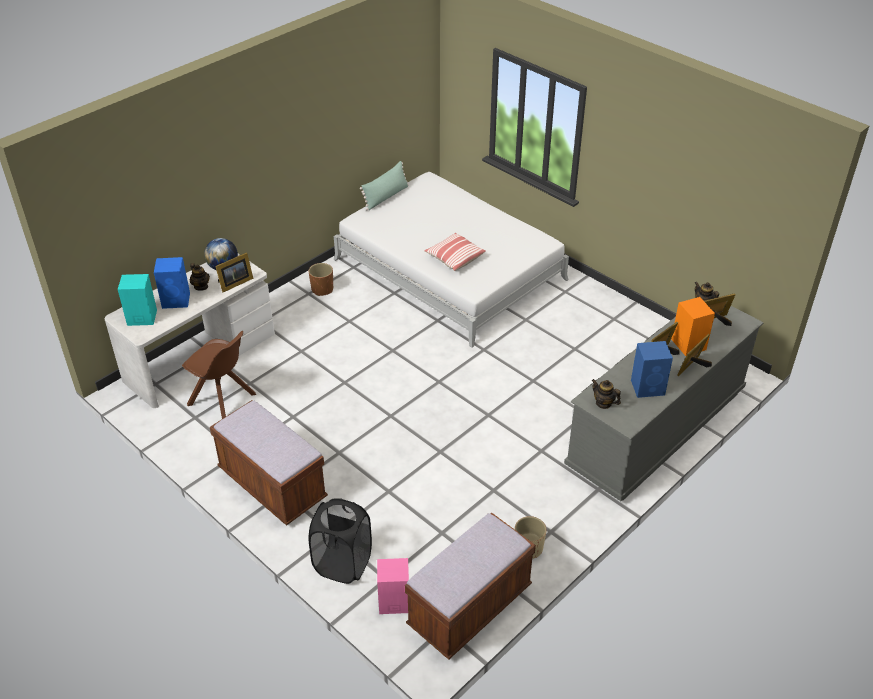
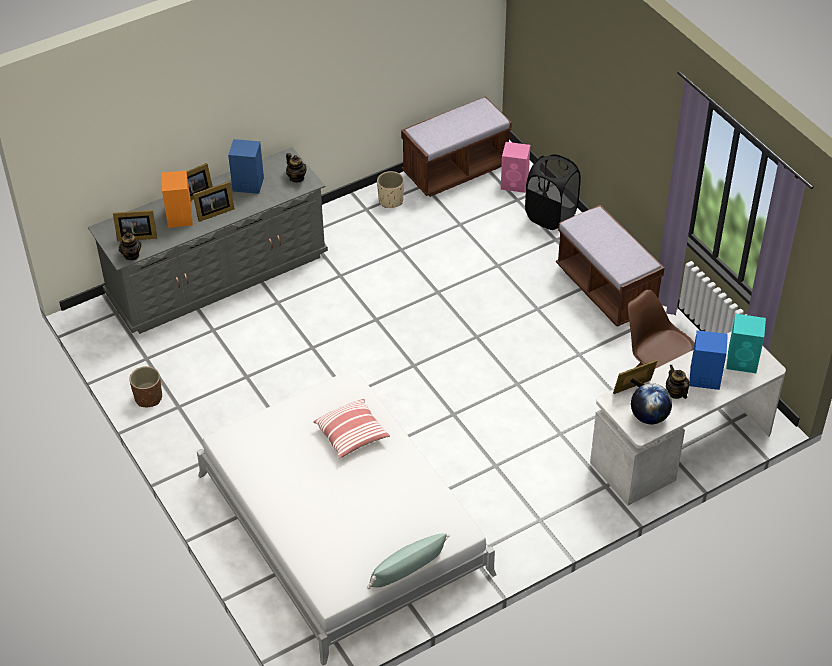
camera: 165 degrees left, 5 degrees up
(322, 289) = (520, 523): brown planter -> brown planter (148, 397)

